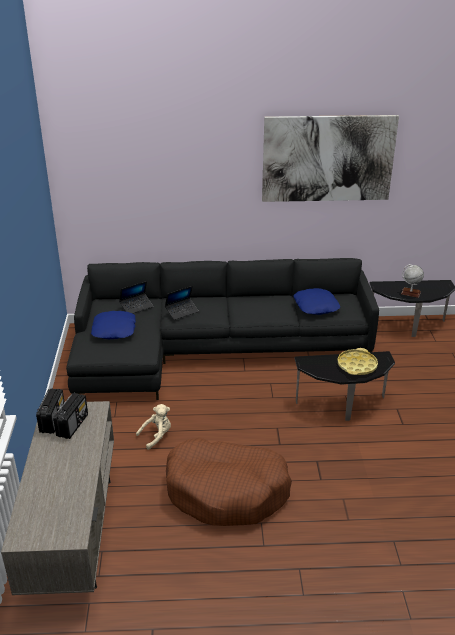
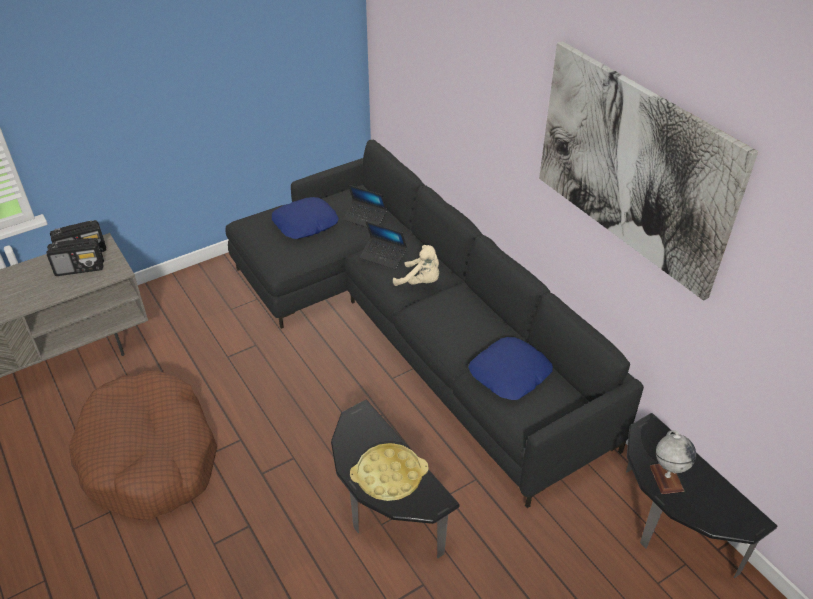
camera: 60 degrees right, 10 degrees up
(157, 436) = (216, 356): beige plush toy -> beige plush toy (420, 282)

